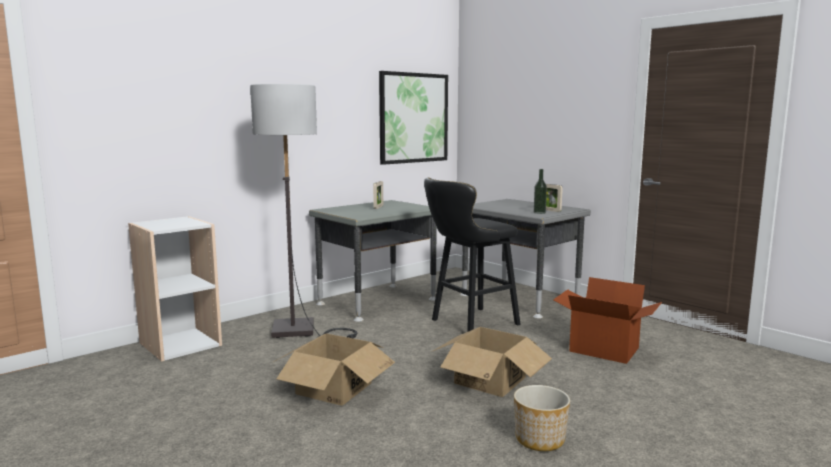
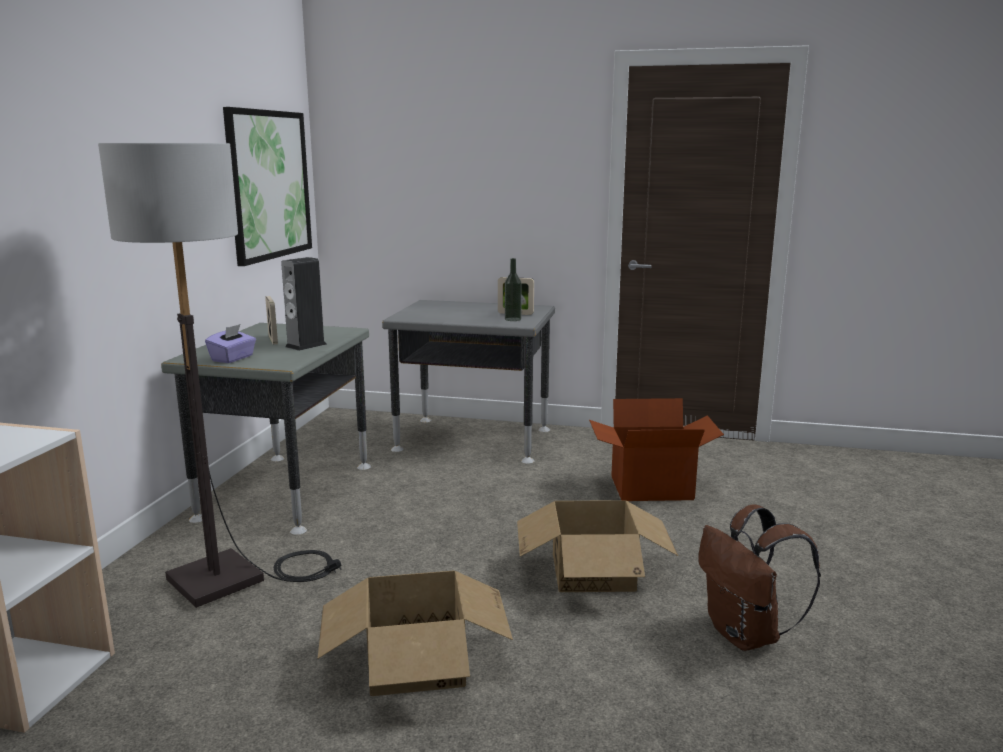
camera: 35 degrees left, 5 degrees up
(342, 212) = (233, 358): none -> purple tissue box
(389, 211) = (306, 345): none -> speaker
(467, 324) = (459, 495): black stool -> none
(540, 440) = (746, 635): planter -> brown backpack

